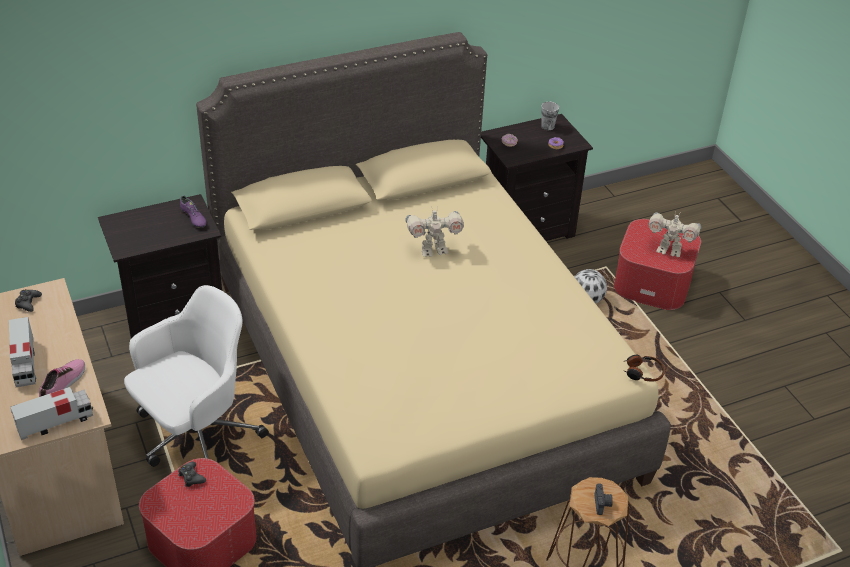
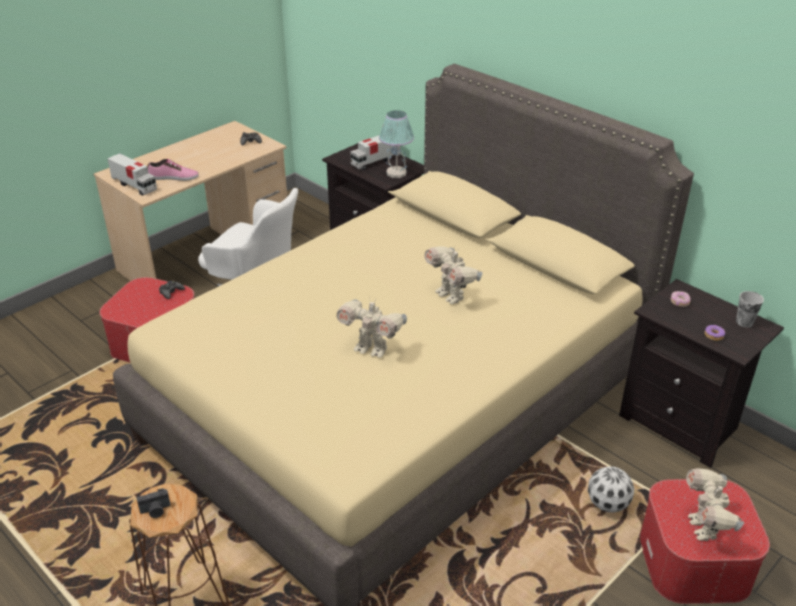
camera: 70 degrees right, 5 degrees down
(25, 364) = (188, 159): toy truck -> toy truck (375, 161)
(193, 218) = (396, 173): purple shoe -> table lamp
(482, 316) = (371, 349): none -> toy robot
(642, 372) = (350, 487): headphones -> none

